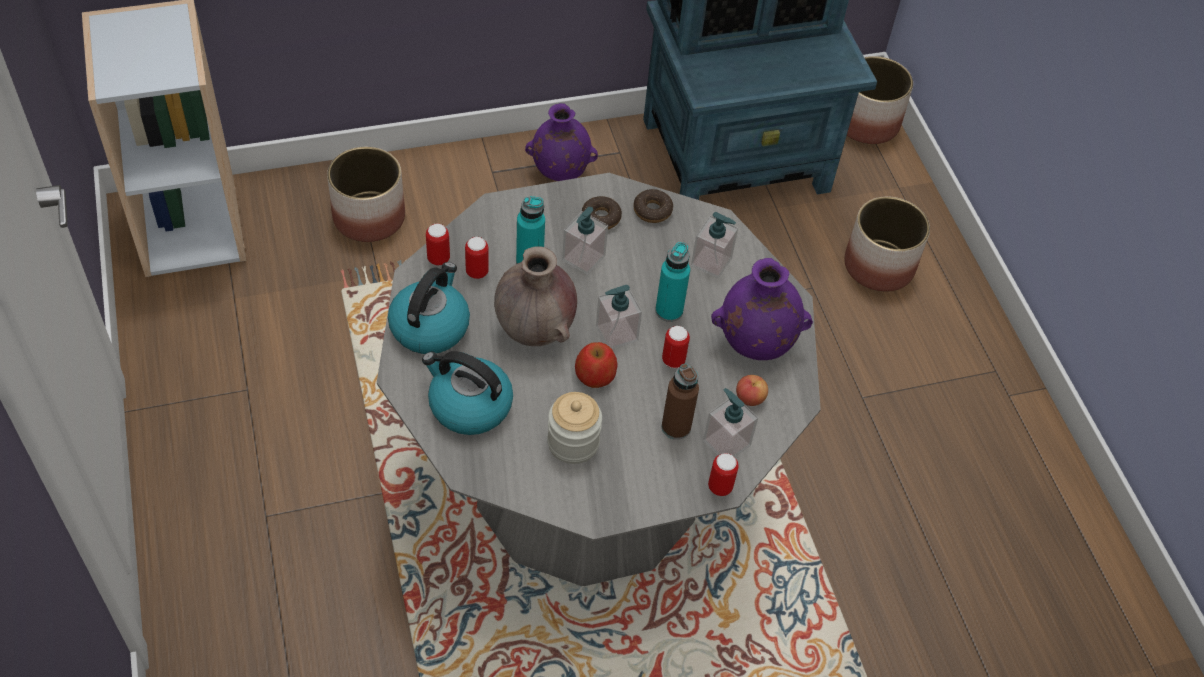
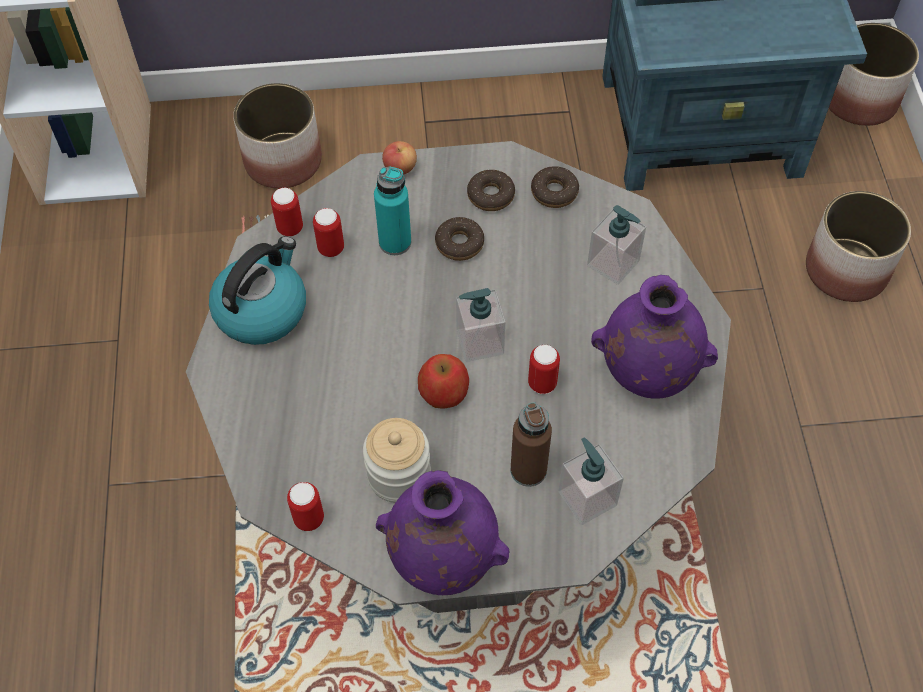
camera: 15 degrees right, 5 degrees up
(469, 406) = (285, 413): kettle -> none
(535, 332) = (383, 329): brown vase -> none
(560, 173) = (498, 129): purple vase -> purple vase (442, 561)
(583, 258) = (459, 244): soap dispenser -> donut
(669, 311) = (549, 319): turquoise bottle -> none
(720, 487) = (568, 555): can -> can (309, 518)
(750, 398) = (627, 443): apple -> apple (400, 168)

